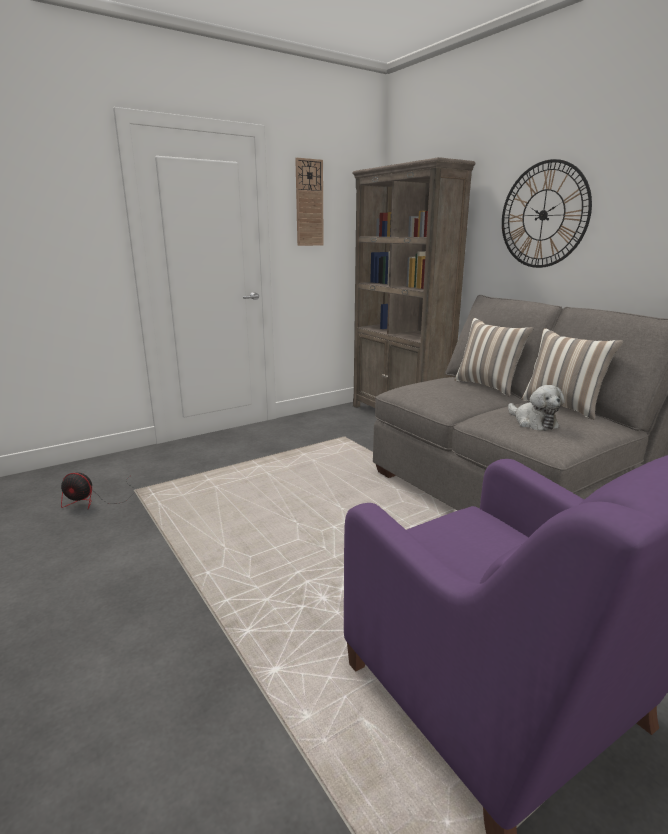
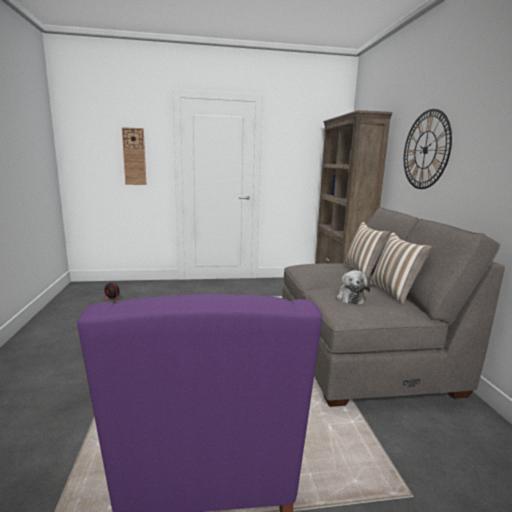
camera: 25 degrees right, 5 degrees down
(309, 203) = (291, 141): wall clock -> wall clock (134, 156)

